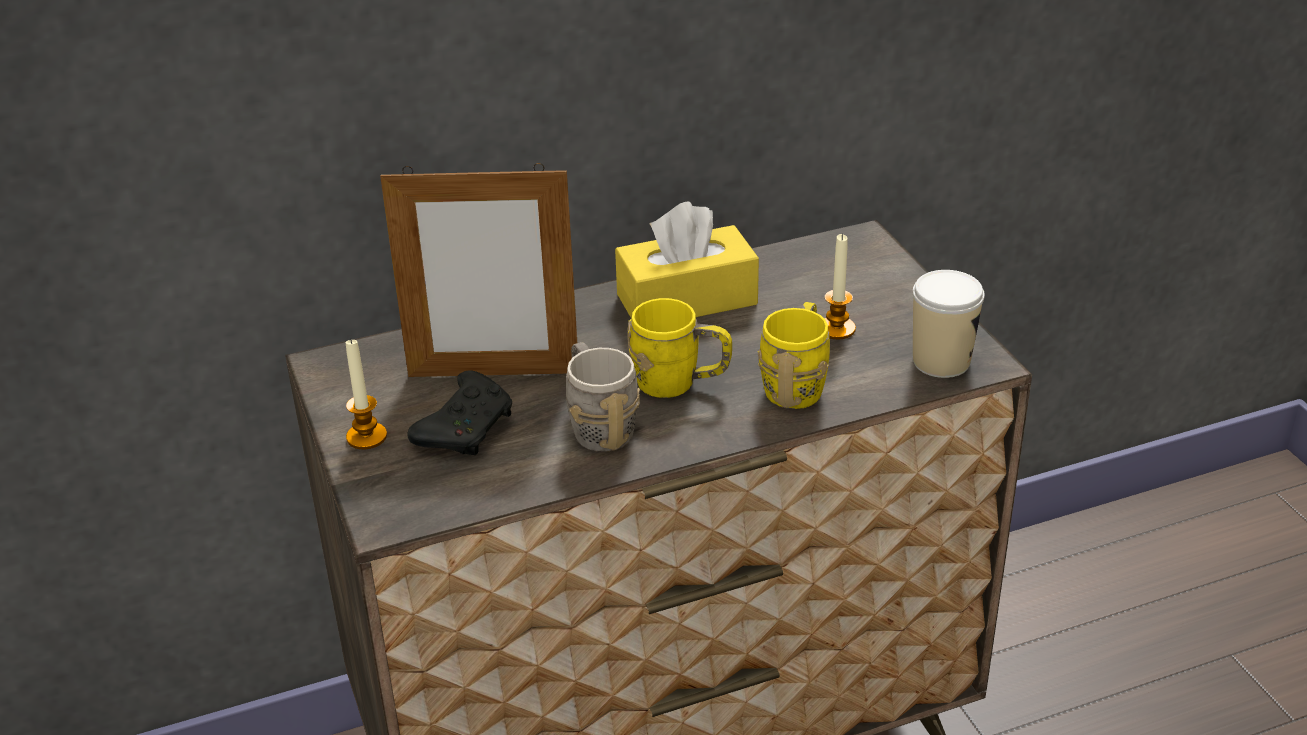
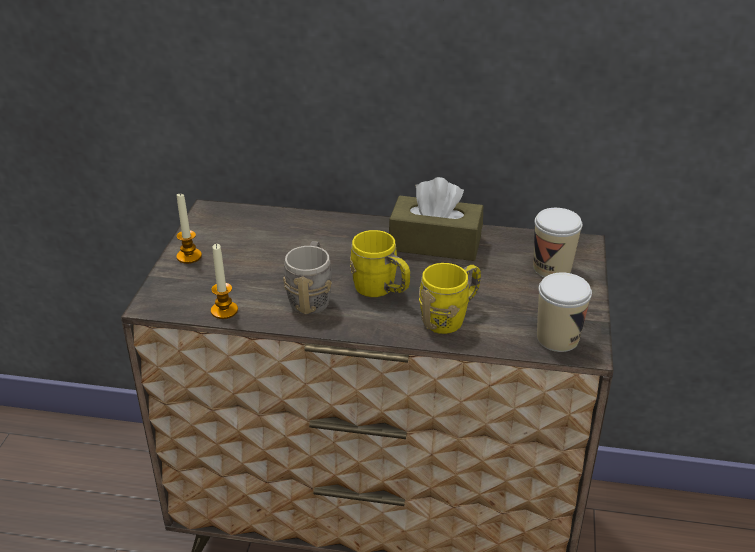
camera: 30 degrees right, 0 degrees up
(467, 428) = (242, 271): black game controller -> none
(493, 374) = (286, 247): picture frame -> none
(687, 299) = (435, 243): yellow tissue box -> brown tissue box
(836, 329) = (509, 293): candle -> candle (224, 311)
(856, 281) = (552, 268): none -> cup

